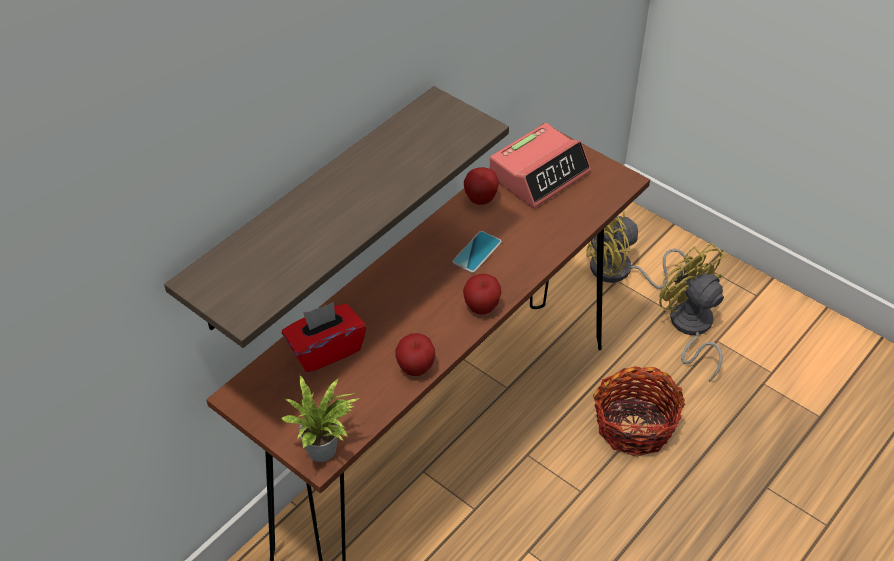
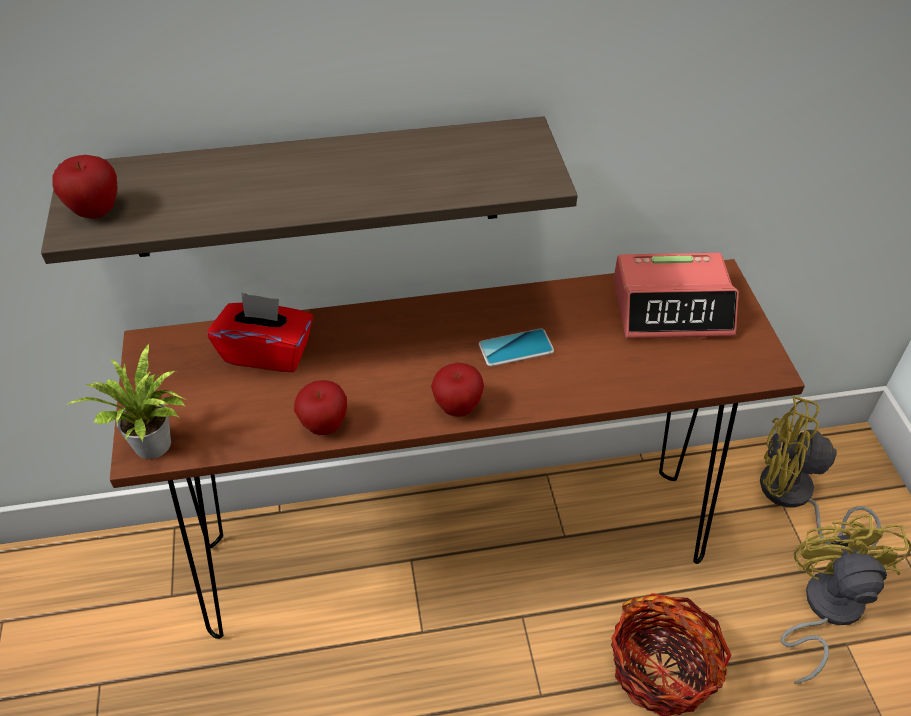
camera: 40 degrees right, 0 degrees up
(480, 200) = (578, 298): apple -> apple (96, 211)

